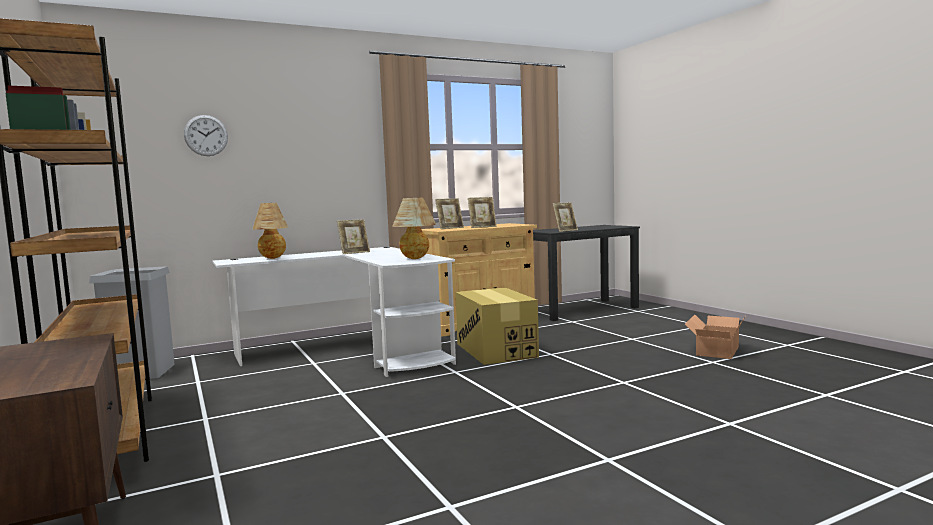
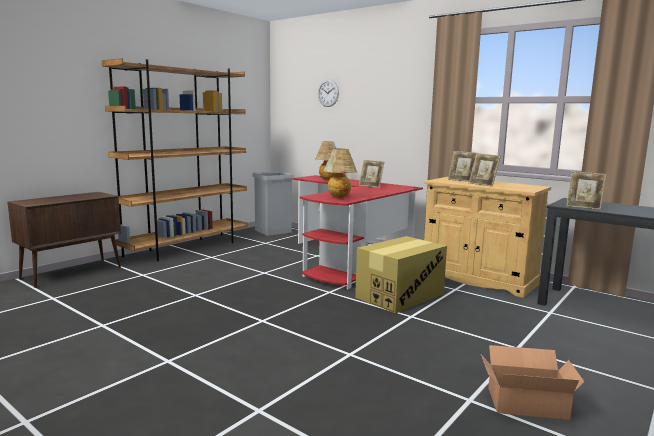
camera: 65 degrees right, 5 degrees up
(355, 351) = (351, 259): white desk -> red desk

